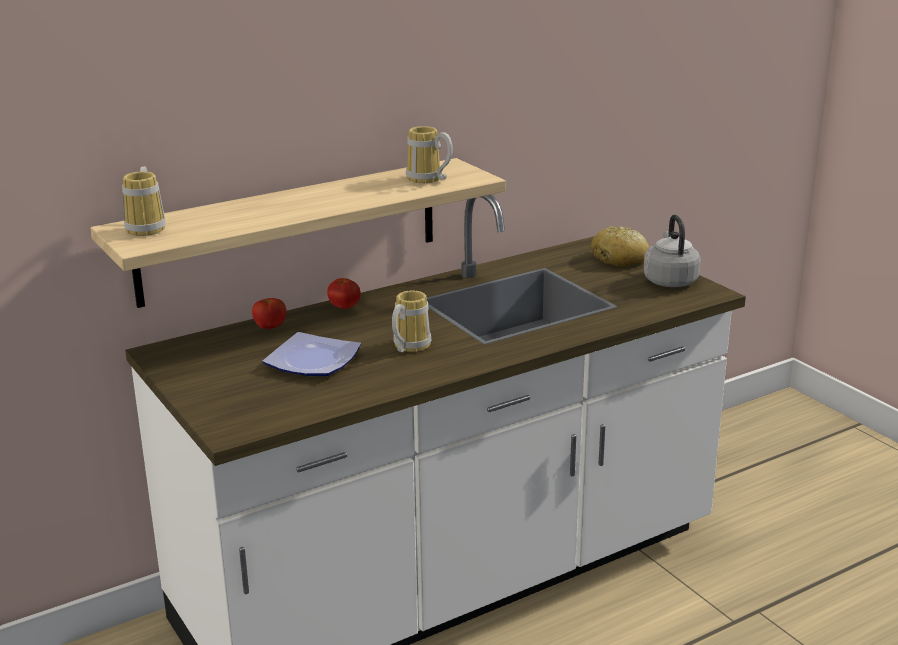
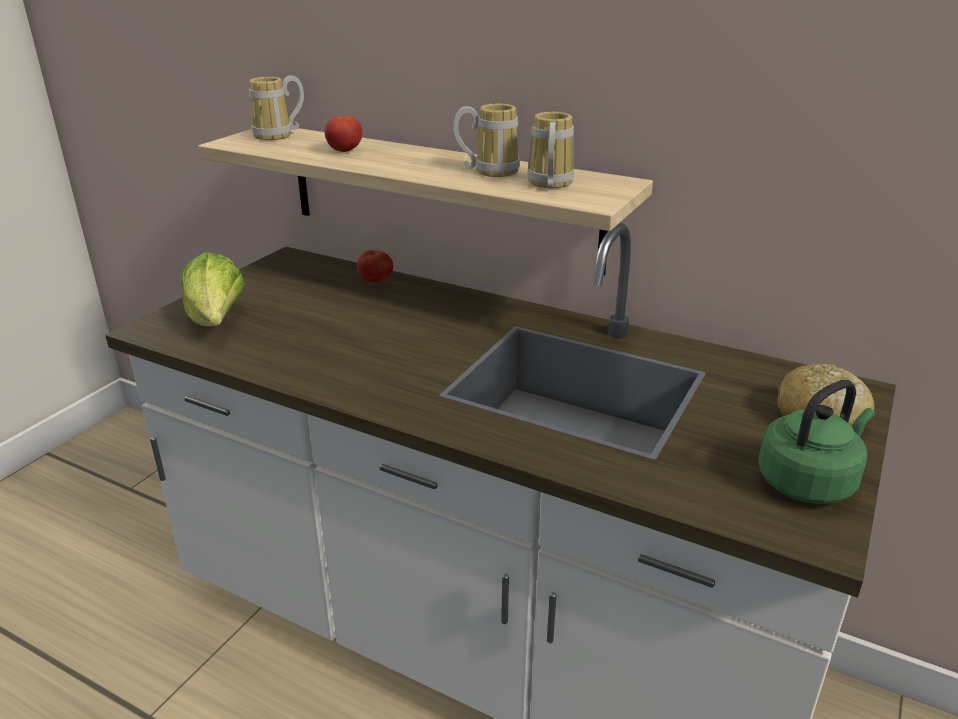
camera: 60 degrees right, 5 degrees up
(258, 400) = (217, 321): none -> lettuce
(310, 361) = (316, 319): plate -> none
(344, 307) = (455, 298): tomato -> tomato (345, 151)
(407, 346) = (391, 354): mug -> mug (490, 170)
(669, 280) = (809, 481): grey kettle -> green kettle

